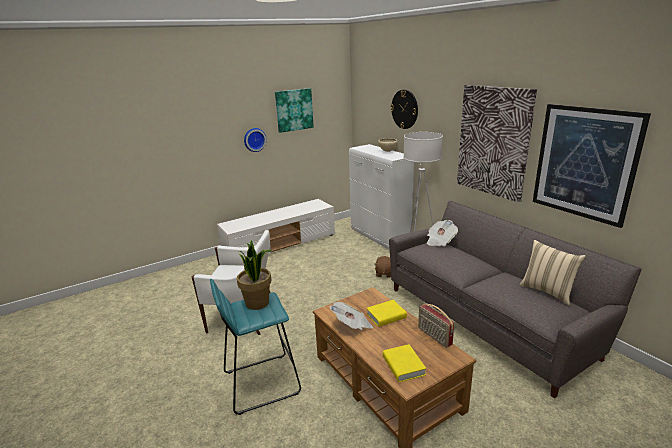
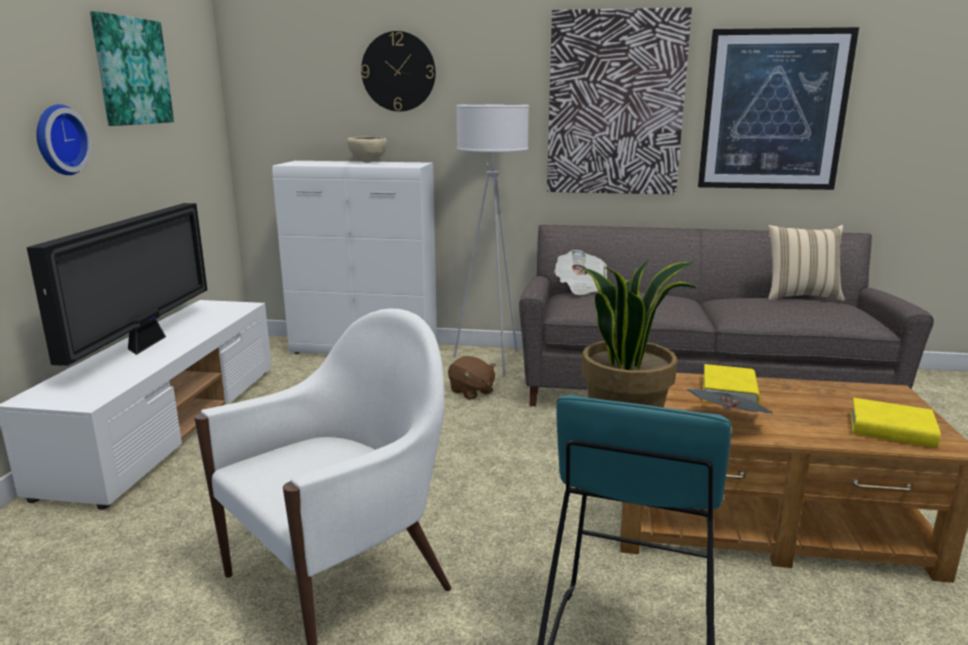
camera: 50 degrees left, 5 degrees down
(275, 213) = (147, 343): none -> television
(434, 336) = (825, 385): radio -> none

